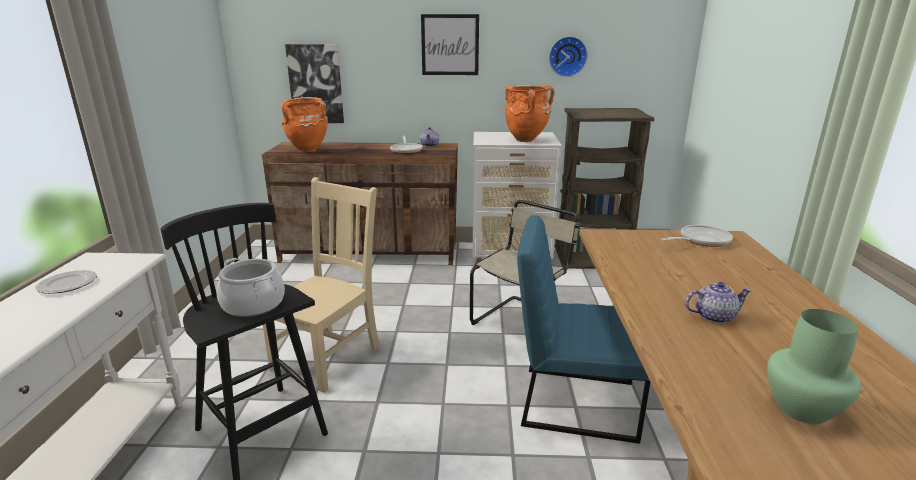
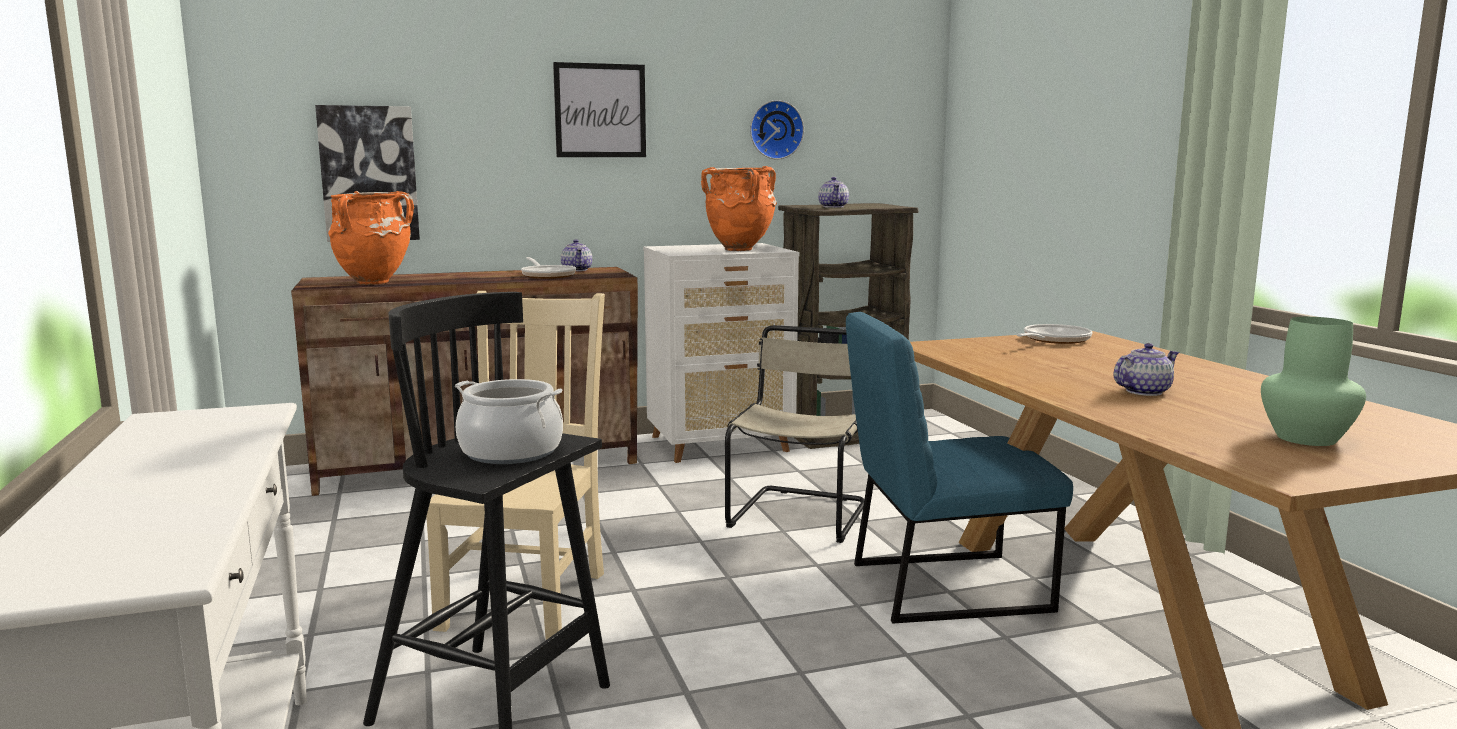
camera: 20 degrees left, 10 degrees down
(68, 285) = (175, 444): plate -> none
(596, 113) = (833, 207): none -> teapot

